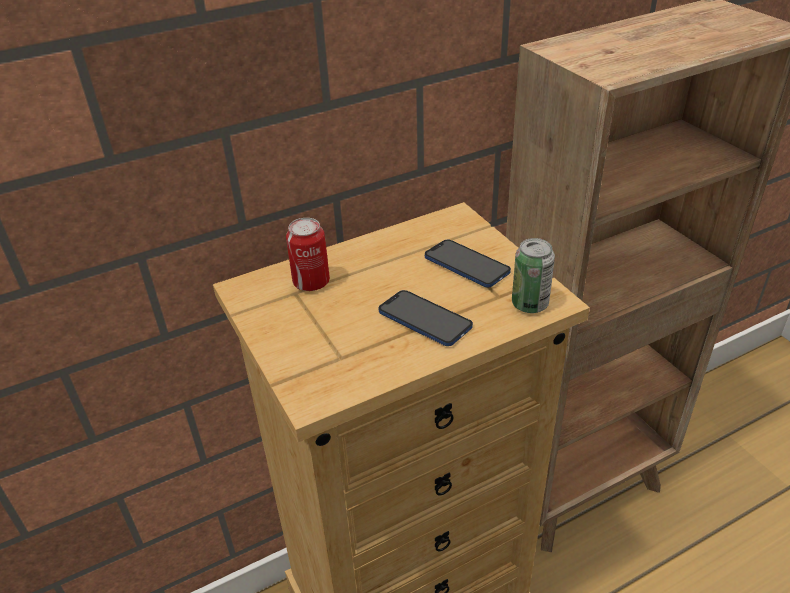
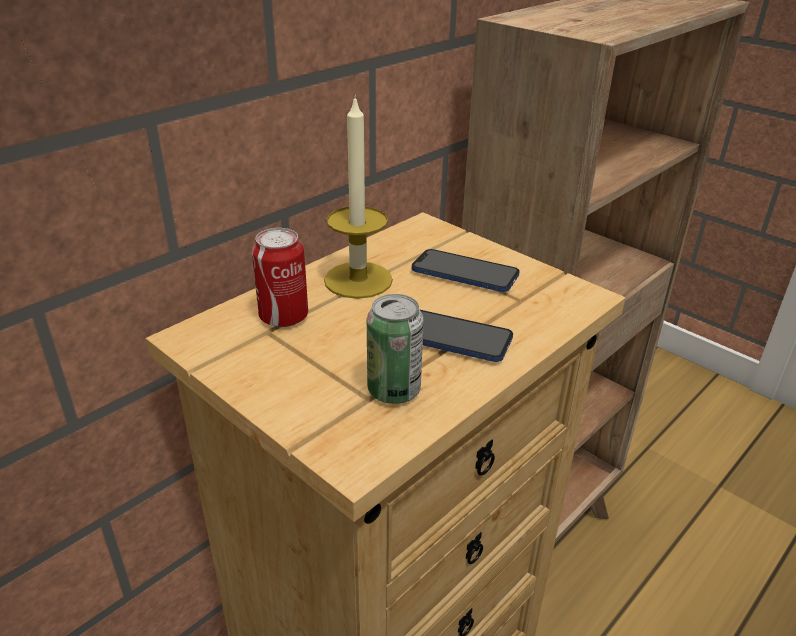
camera: 20 degrees left, 5 degrees down
(380, 259) = (358, 280): none -> candle
(529, 304) = (560, 303): can -> can (394, 390)

